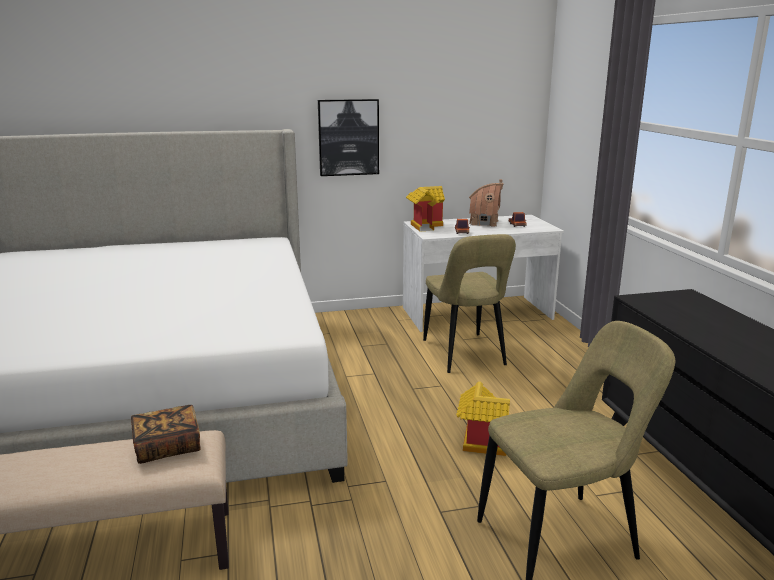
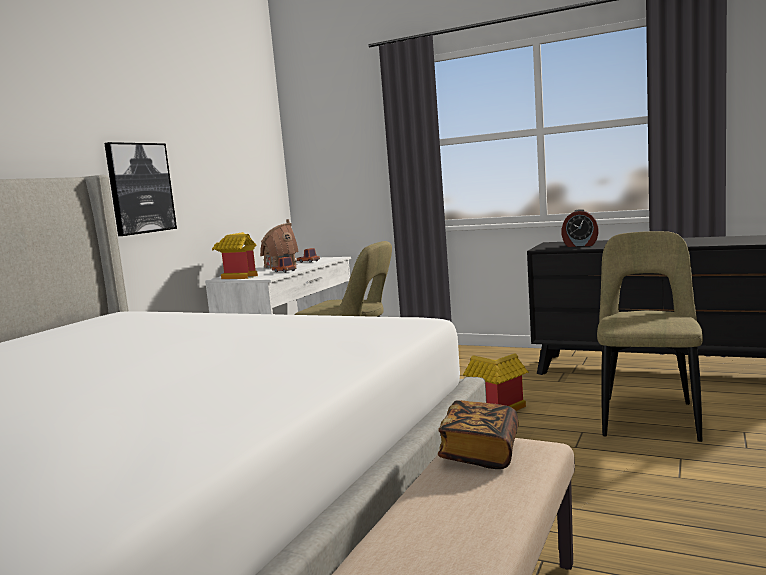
camera: 50 degrees left, 10 degrees down
(683, 312) = (580, 245): none -> alarm clock

